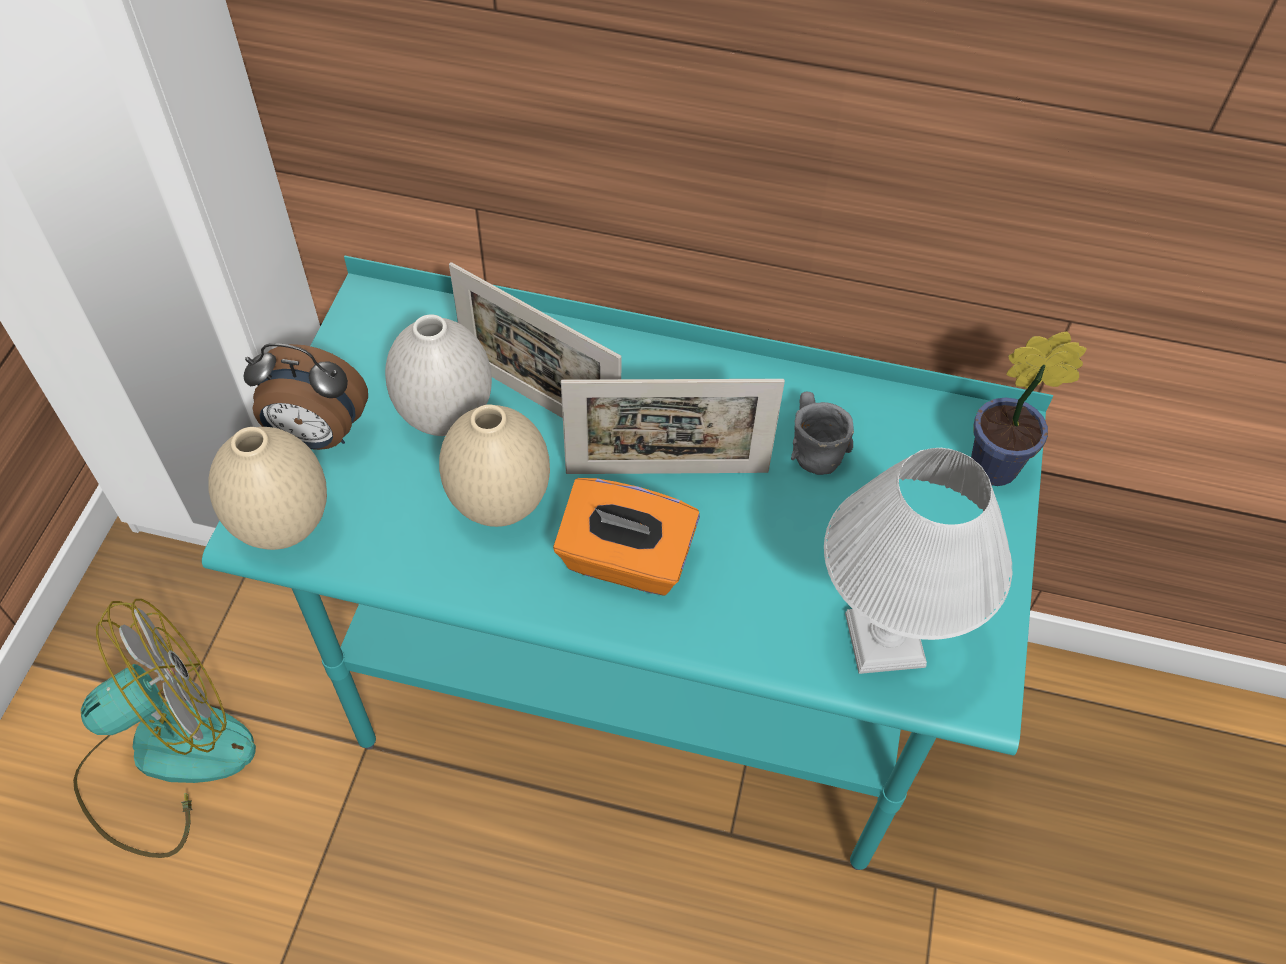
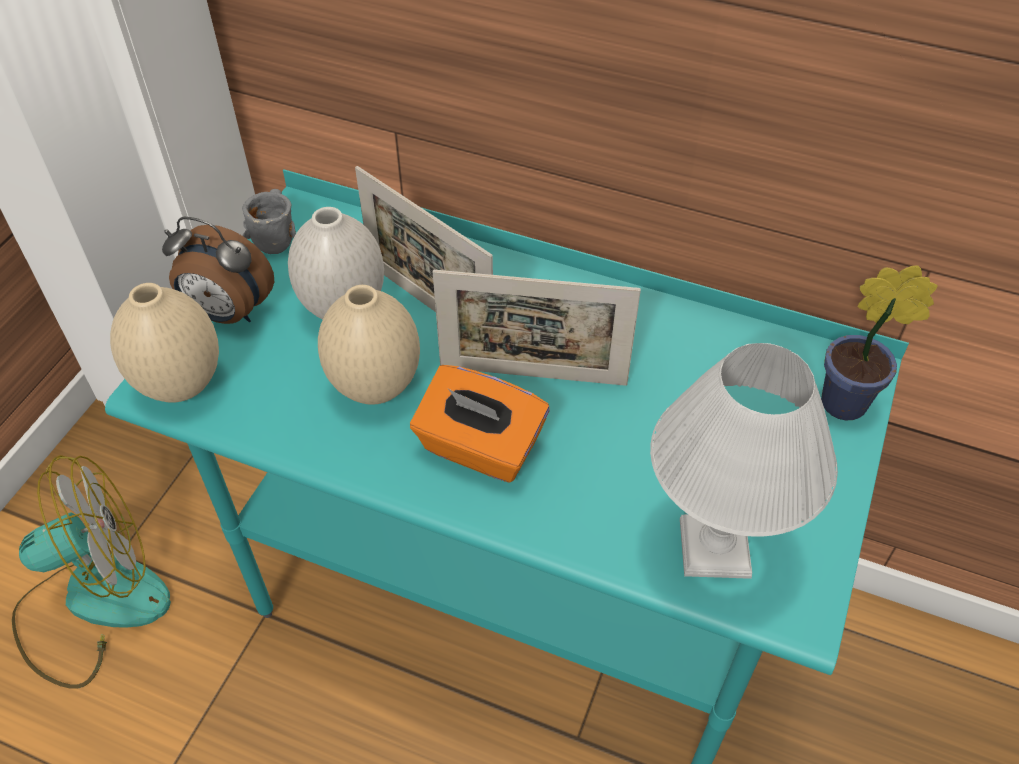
camera: 10 degrees right, 5 degrees down
(809, 445) = (669, 366): grey mug -> grey mug (273, 233)

